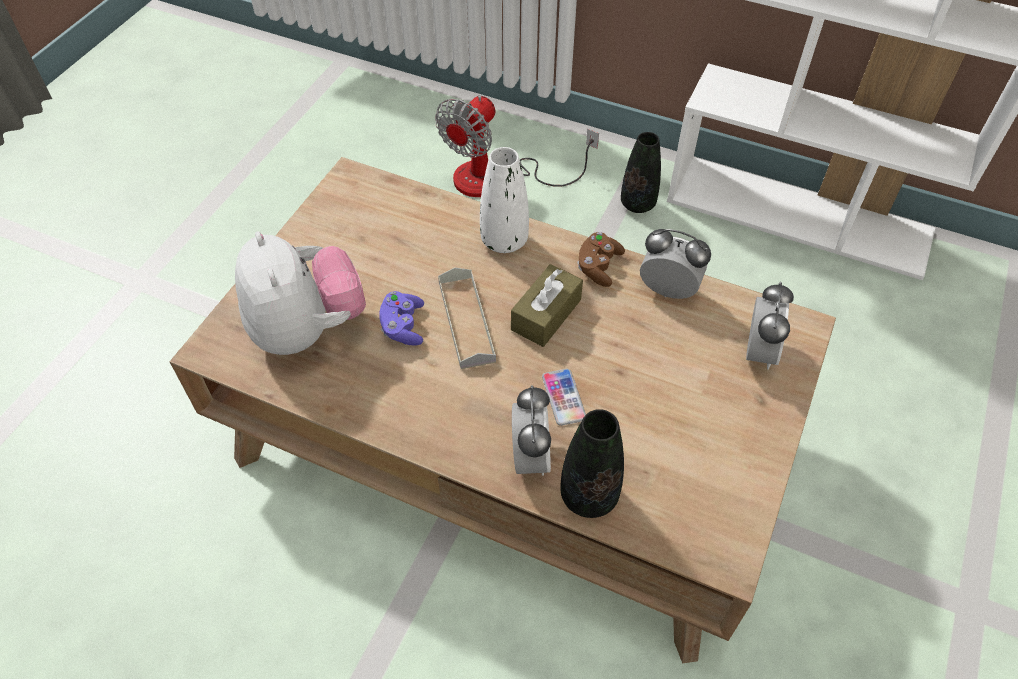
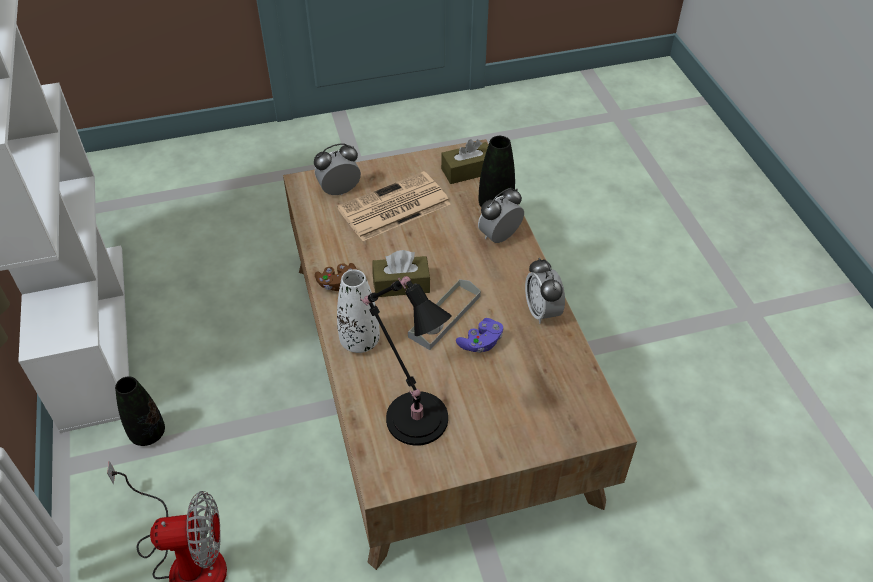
camera: 130 degrees left, 5 degrees down
(307, 329) = (535, 388): plush toy -> none
(385, 229) = (413, 415): none -> black table lamp
(563, 397) = (450, 245): phone -> none
(668, 290) = (327, 244): alarm clock -> alarm clock (542, 311)
(681, 384) = (393, 208): none -> newspaper
(690, 518) = (468, 171): none -> brown tissue box

